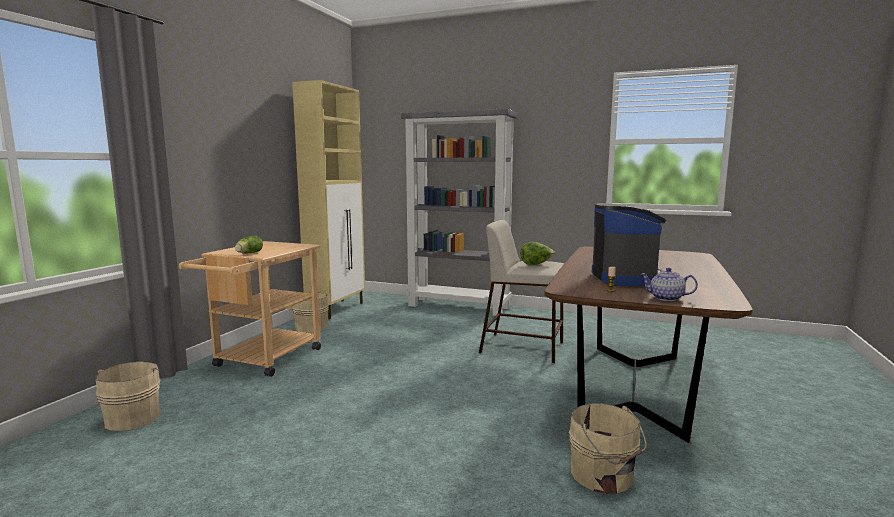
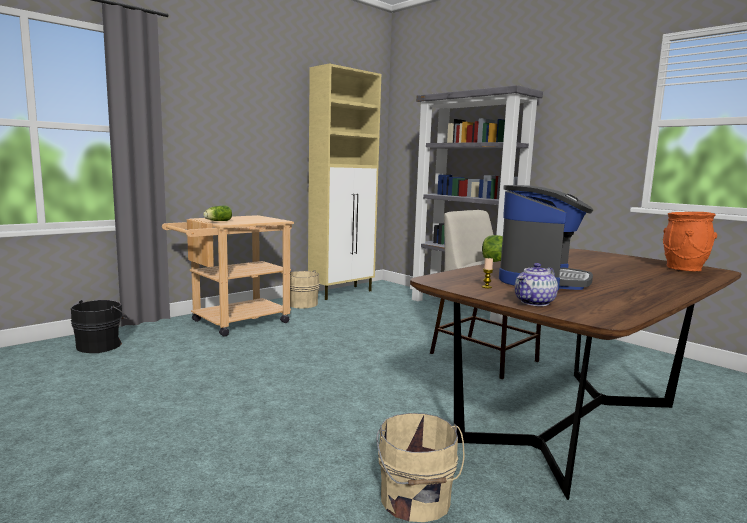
camera: 25 degrees right, 0 degrees up
(134, 417) = (101, 345): beige bucket -> black bucket
(666, 298) = (535, 302): teapot -> teapot turned 90 degrees counterclockwise
(679, 255) = (684, 268): none -> orange vase

